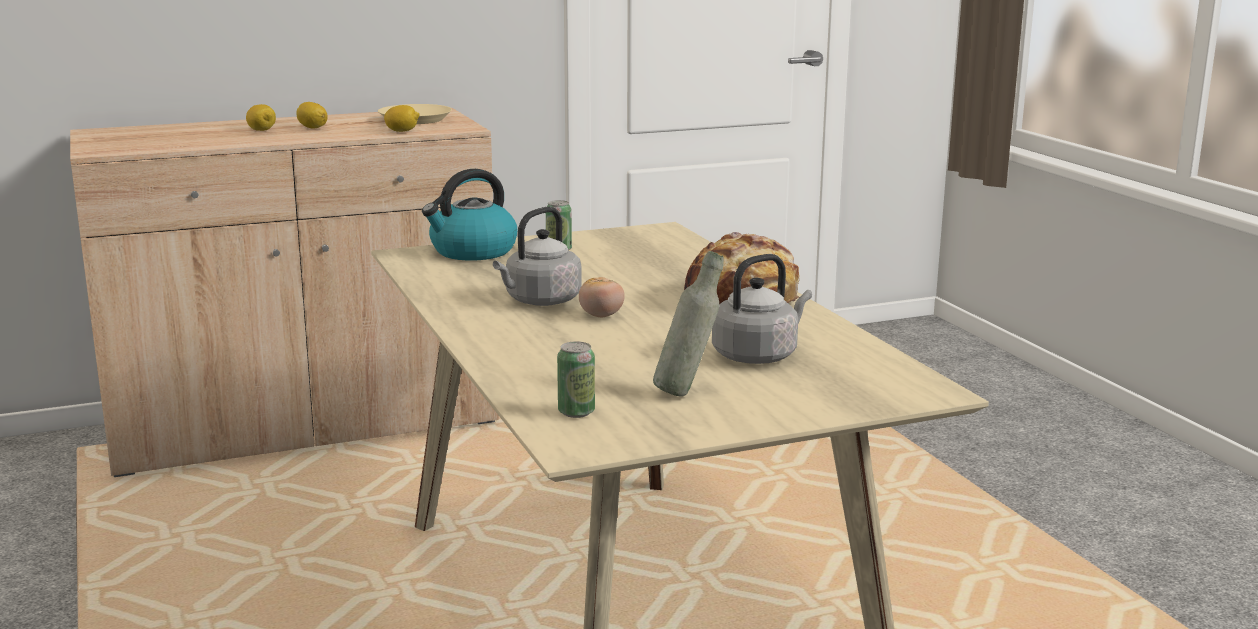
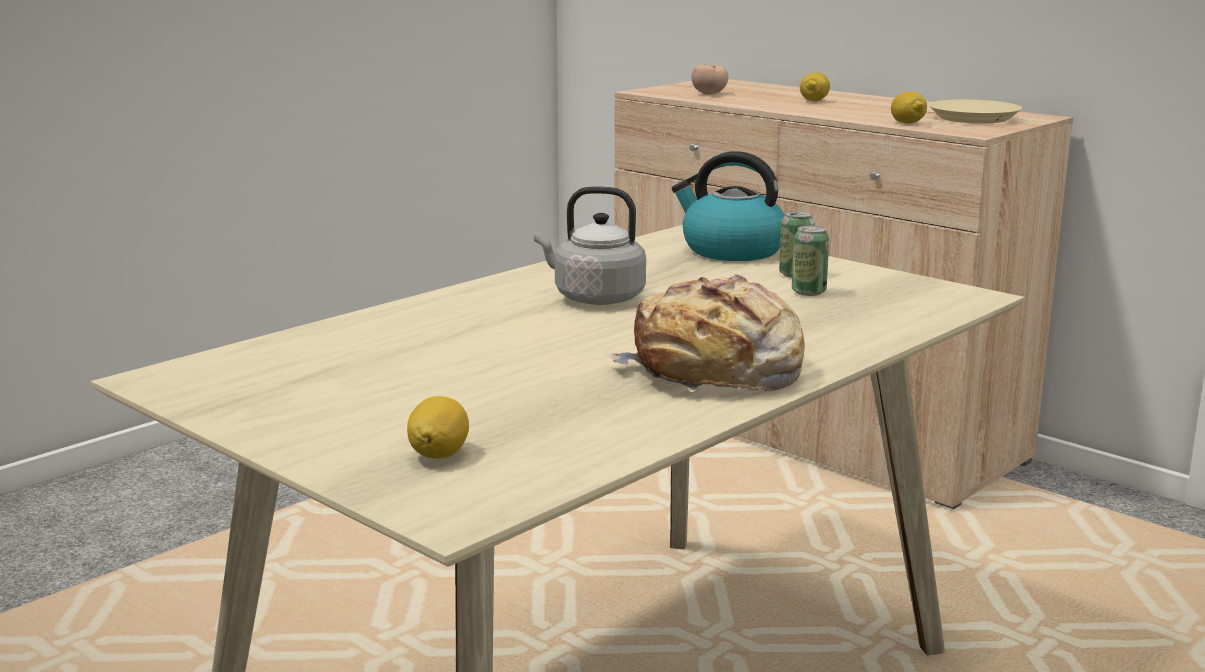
camera: 65 degrees right, 0 degrees up
(312, 128) = (858, 107): lemon -> lemon (439, 454)
(576, 412) = (255, 364): can -> can (808, 292)
(601, 316) = (575, 325): tomato -> tomato (709, 94)
(687, 392) = (348, 395): grey bottle -> none
(758, 355) = (508, 407): grey kettle -> none

